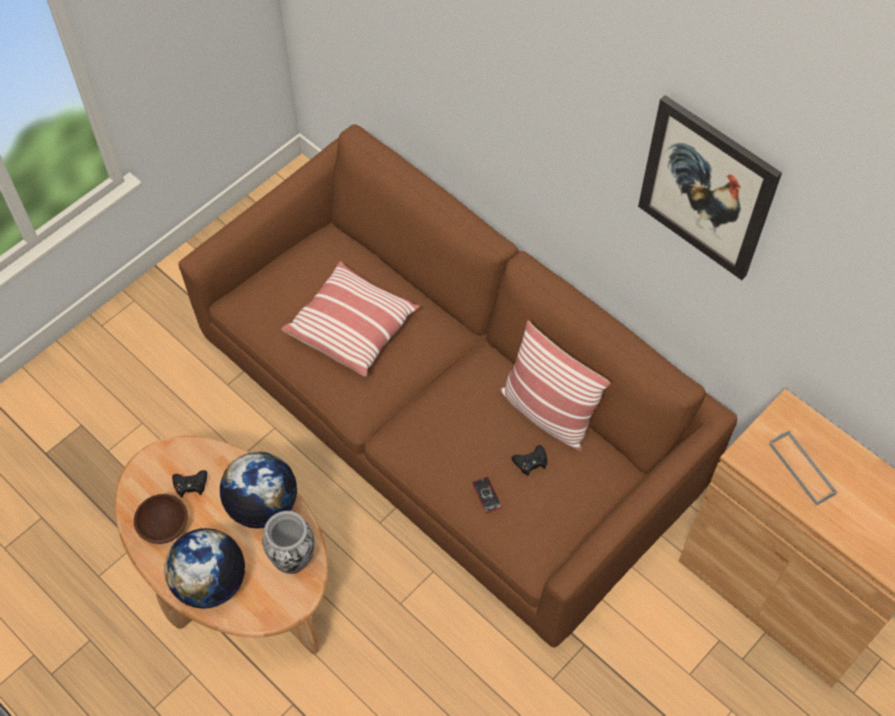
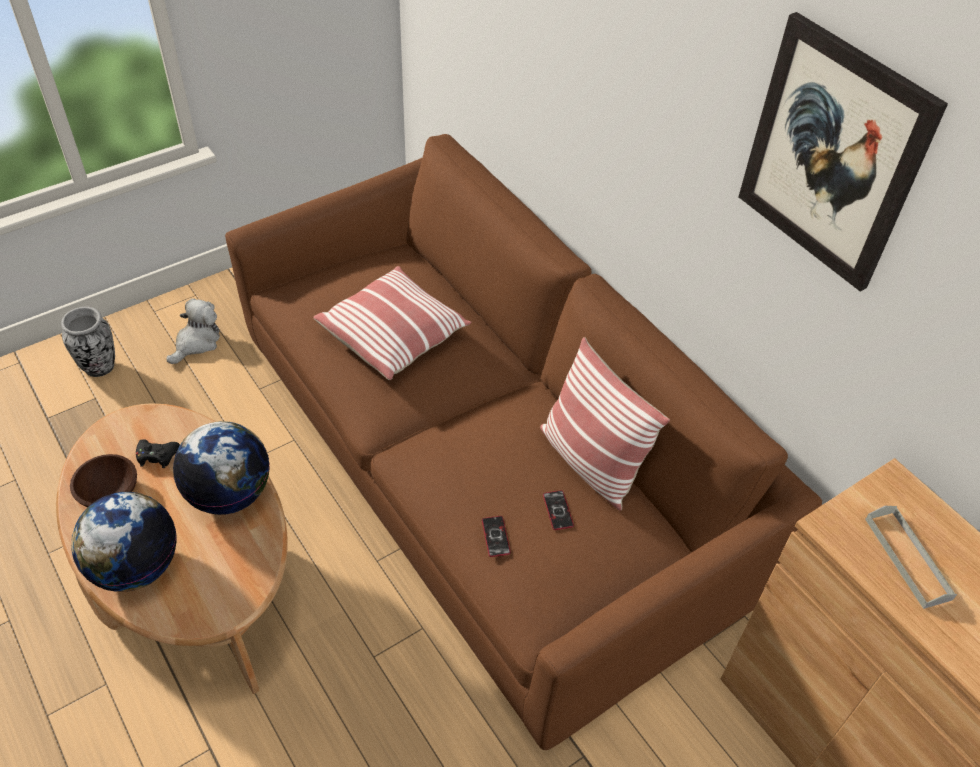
camera: 10 degrees right, 10 degrees down
(153, 350) = (197, 342): none -> plush toy
(294, 561) = (242, 562): vase -> vase (100, 368)
(531, 462) = (558, 510): black game controller -> phone

